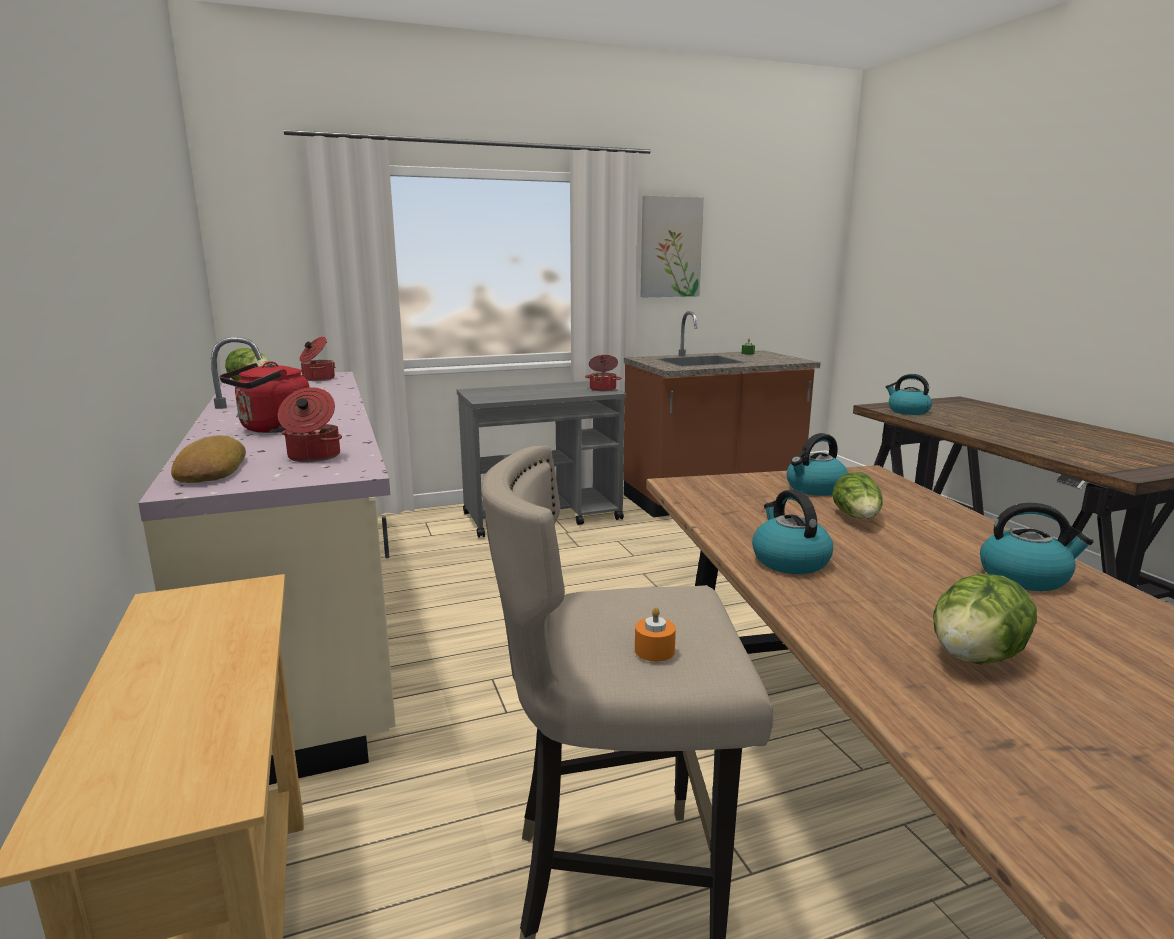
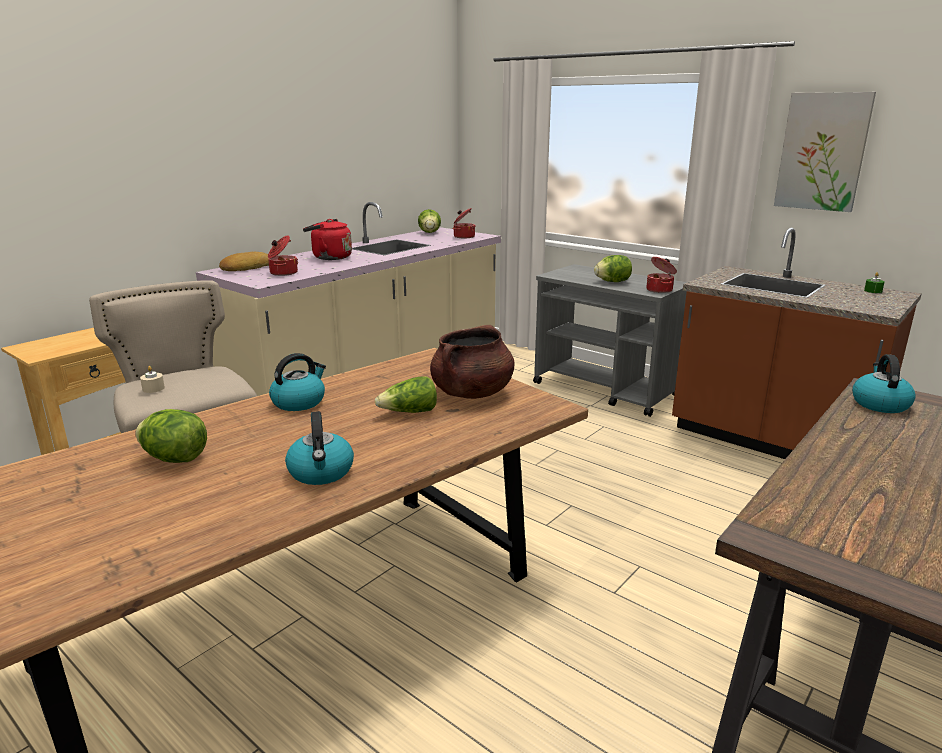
camera: 60 degrees right, 5 degrees up
(550, 392) = (612, 282): none -> lettuce
(654, 650) = (153, 388): orange candle -> beige candle
(815, 489) = (472, 393): kettle -> brown cooking pot

